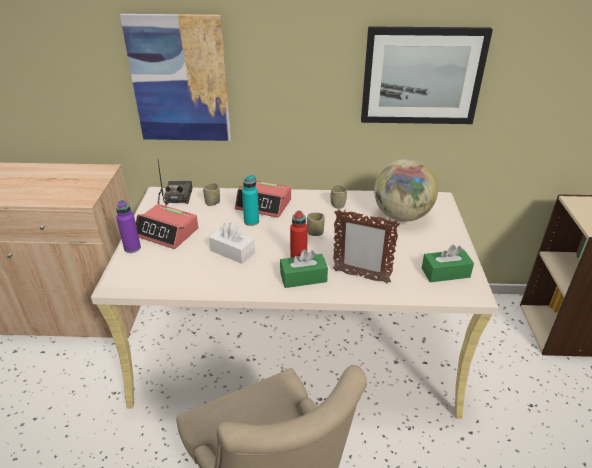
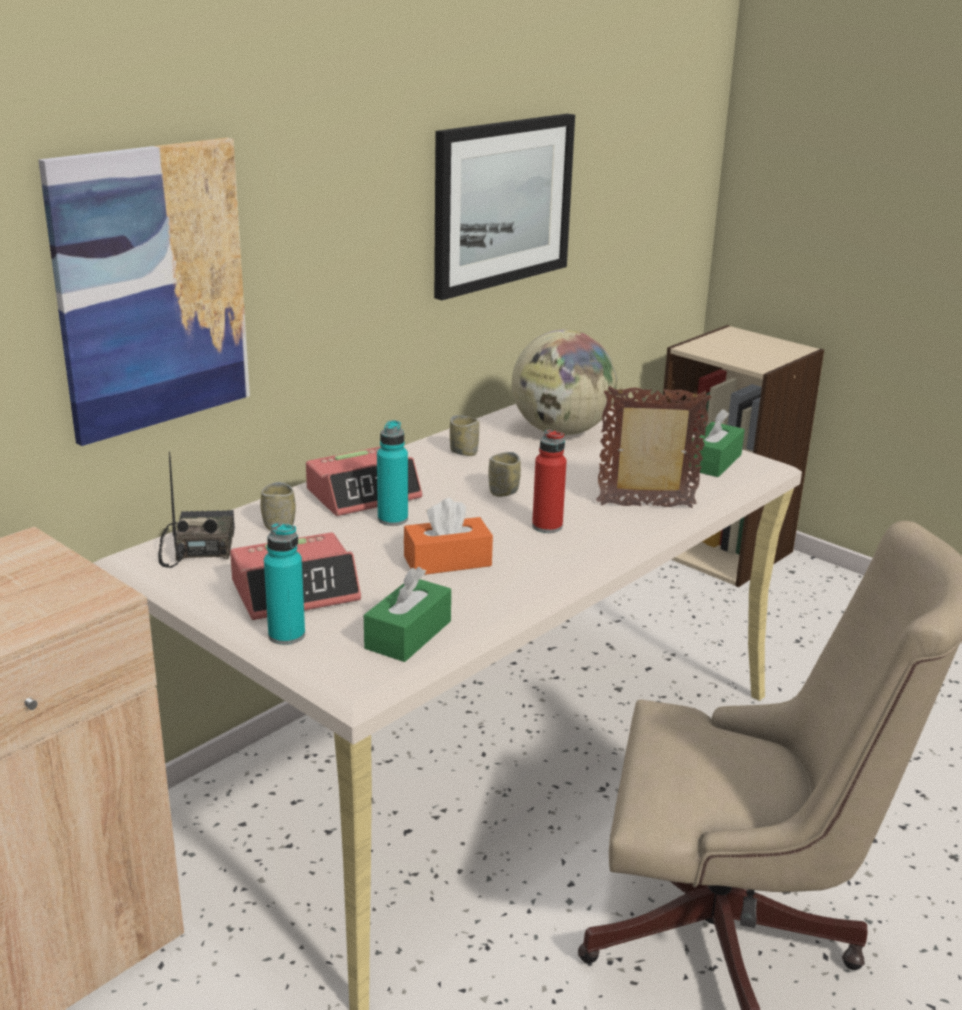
camera: 50 degrees left, 10 degrees down
(132, 248) = (286, 635): purple bottle -> turquoise bottle
(175, 197) = (198, 547): radio -> radio turned 45 degrees clockwise
(232, 251) = (447, 561): white tissue box -> orange tissue box
(303, 277) = (593, 539): green tissue box -> green tissue box (408, 635)
(360, 276) = (647, 506): picture frame -> picture frame turned 150 degrees counterclockwise

